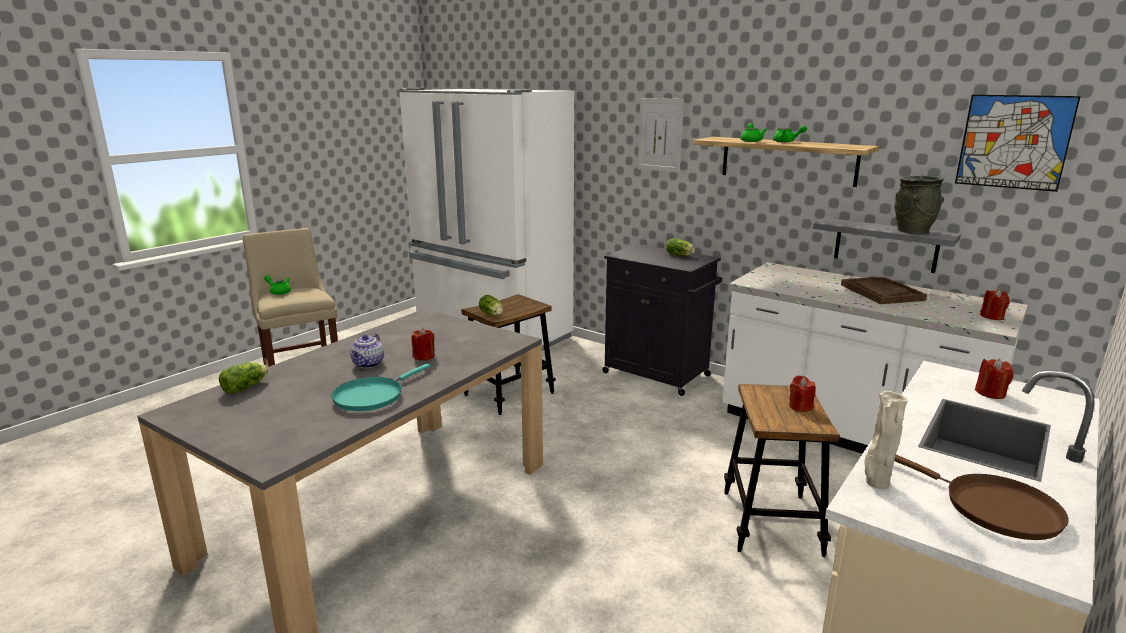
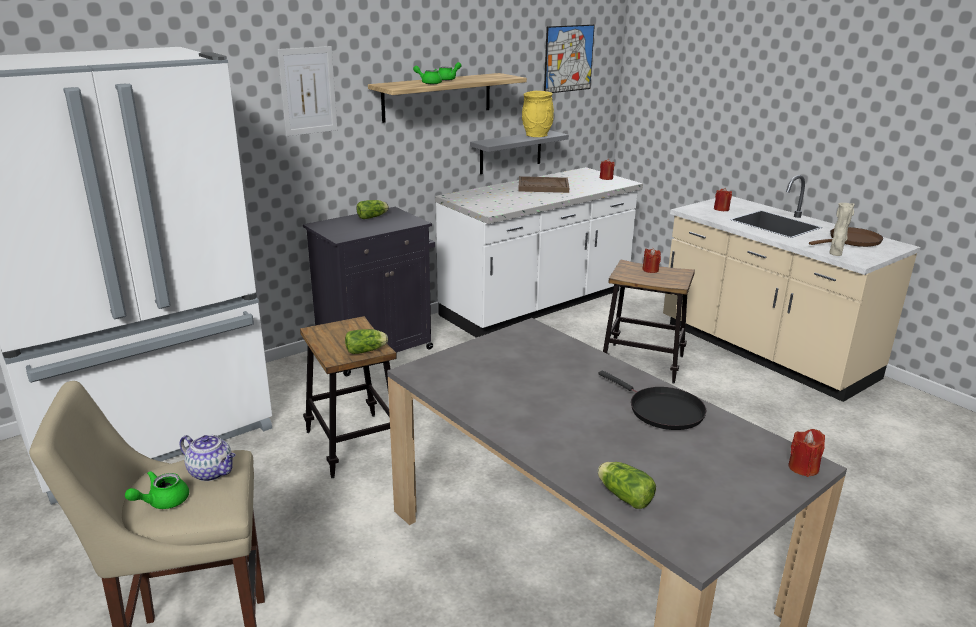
camera: 75 degrees left, 5 degrees up
(368, 364) = (572, 411): teapot -> teapot (212, 472)
(372, 396) = (661, 410): turquoise frying pan -> black frying pan
(424, 357) = (560, 378): red candle -> red candle (803, 468)
(913, 231) = (536, 135): grey vase -> yellow vase

